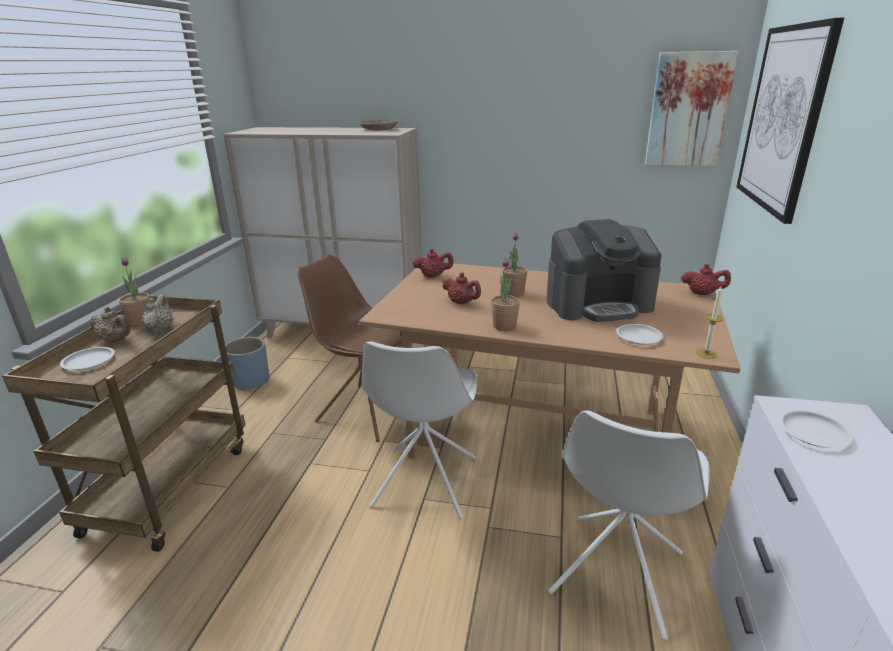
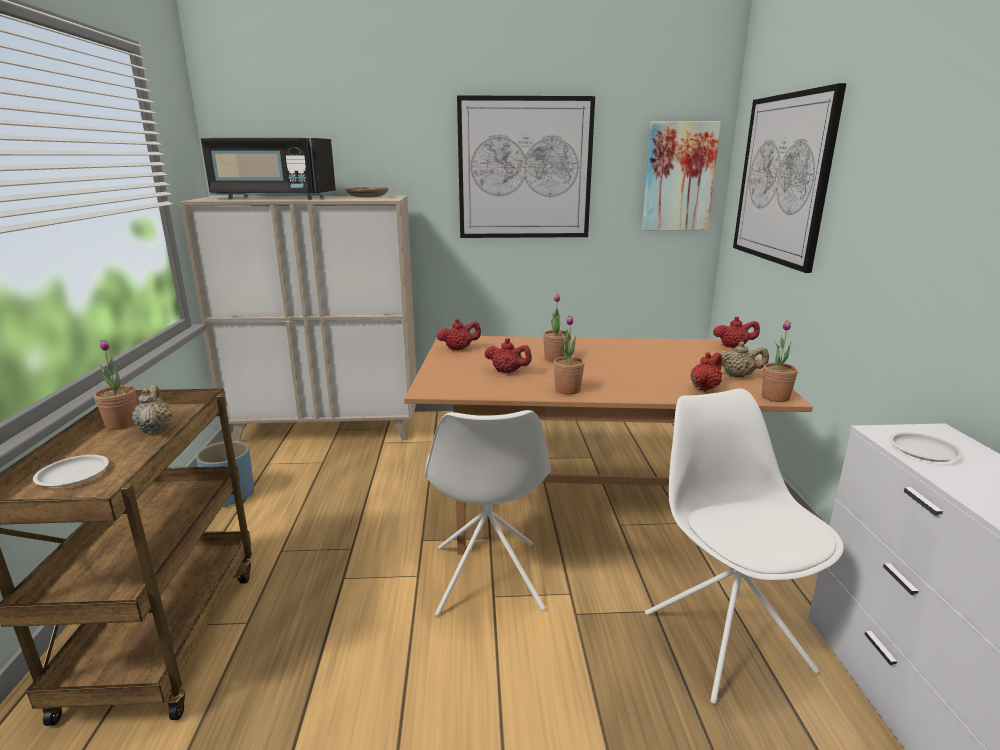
camera: 15 degrees left, 5 degrees down
(116, 340) = (99, 447): beige teapot -> beige teapot (738, 376)
(299, 130) = (273, 198): none -> black microwave
(366, 411) = (388, 511): brown chair -> none
(528, 102) = (525, 169): none -> picture
(598, 304) = (646, 362): coffee machine -> none
(616, 575) = (724, 639): white chair -> white chair turned 150 degrees clockwise
(639, 337) = (704, 388): white plate -> red teapot
(706, 354) = (775, 397): candle -> potted plant

